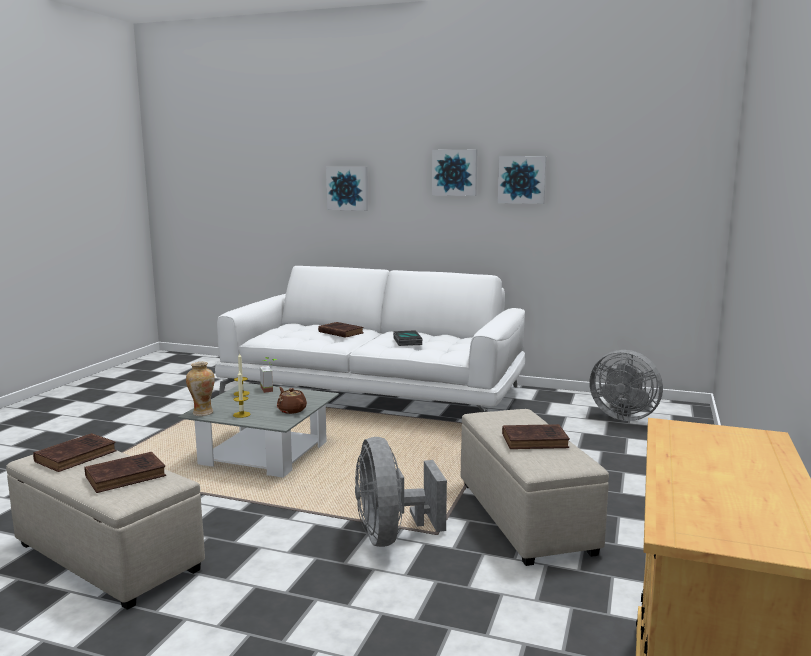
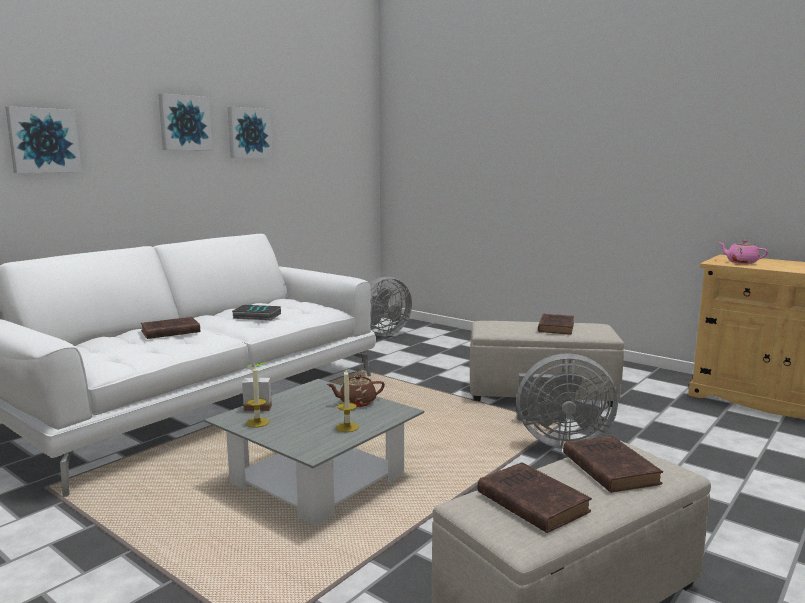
camera: 70 degrees left, 0 degrees up
(202, 413) = (316, 449): vase -> none
(702, 441) = (741, 262): none -> pink teapot

